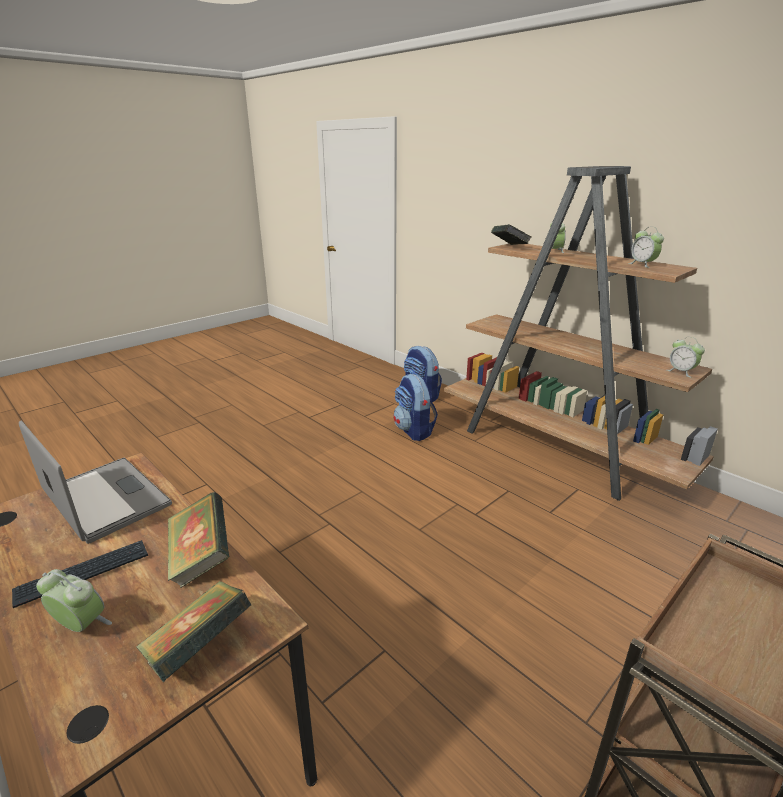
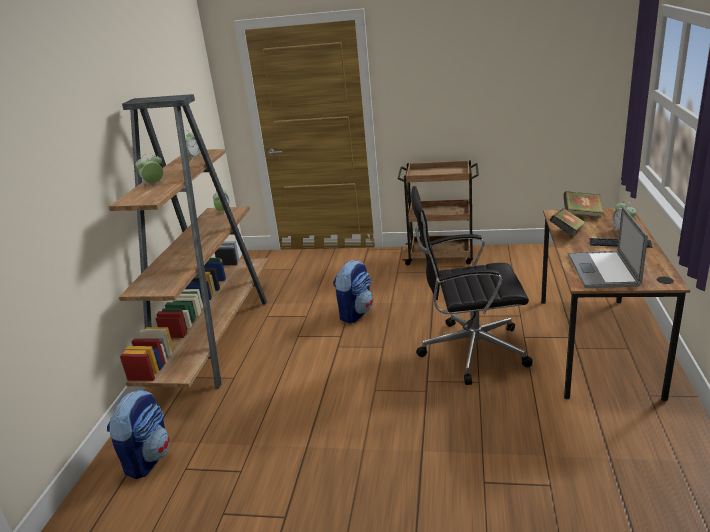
camera: 125 degrees left, 0 degrees up
(326, 583) = (470, 351): none -> black office chair
(414, 431) = (245, 417): backpack -> backpack (355, 313)
(509, 248) = (152, 198): book -> none

